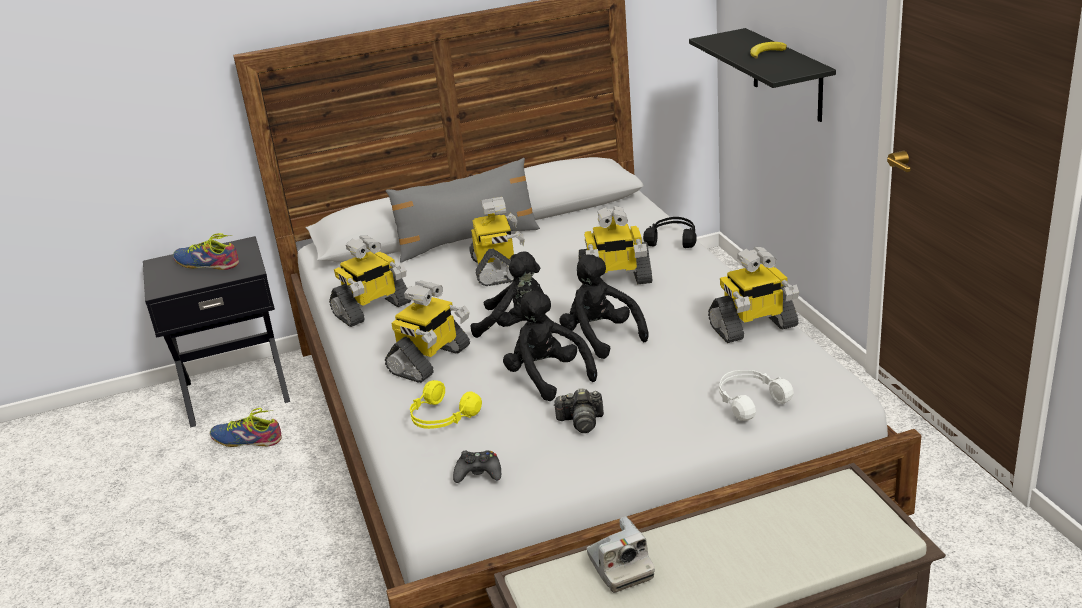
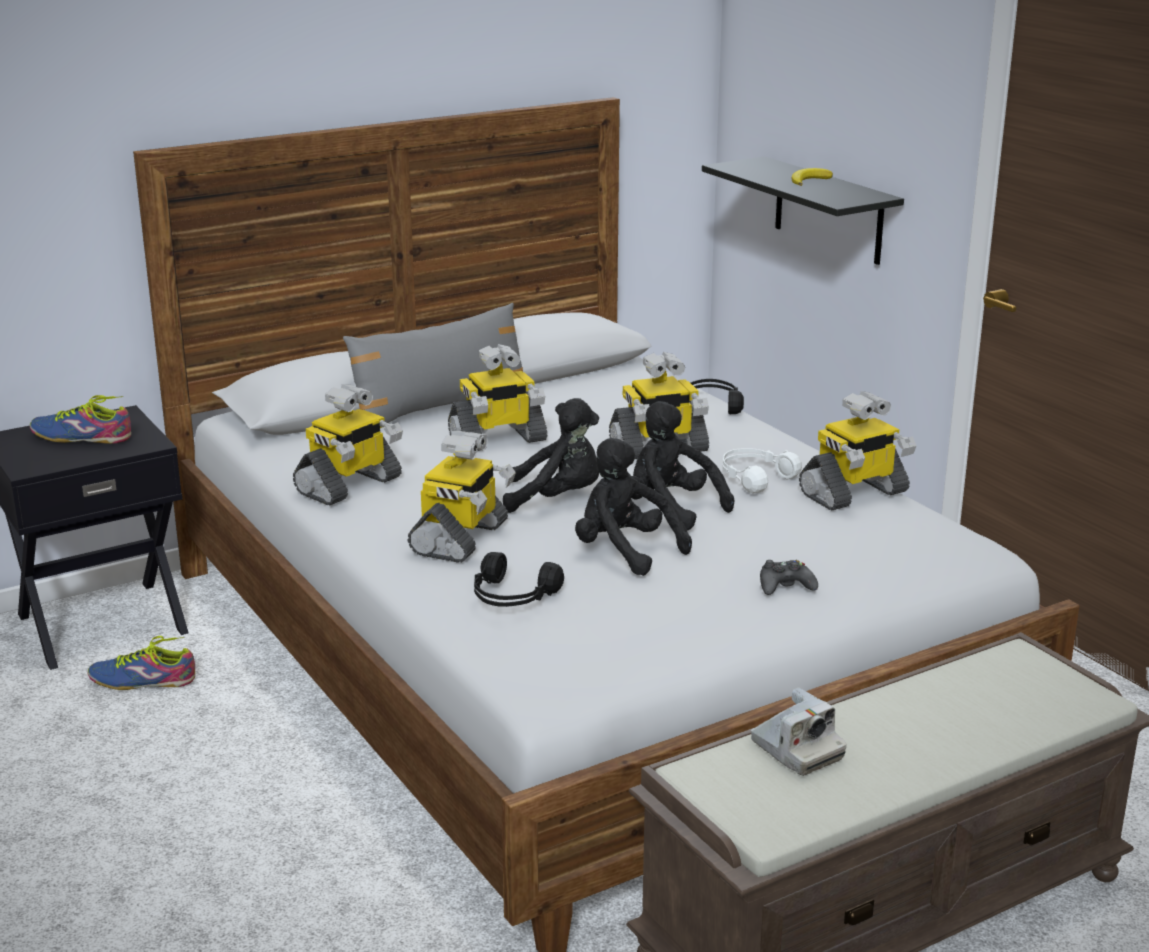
camera: 15 degrees left, 5 degrees down
(441, 418) = (511, 597): yellow headphones -> black headphones
(478, 473) = (590, 653): black game controller -> black game controller (785, 586)
(497, 269) = (497, 440): toy robot -> toy robot turned 90 degrees clockwise
(581, 421) = (692, 596): camera -> none
(749, 401) = (887, 567): white headphones -> white headphones (754, 478)

